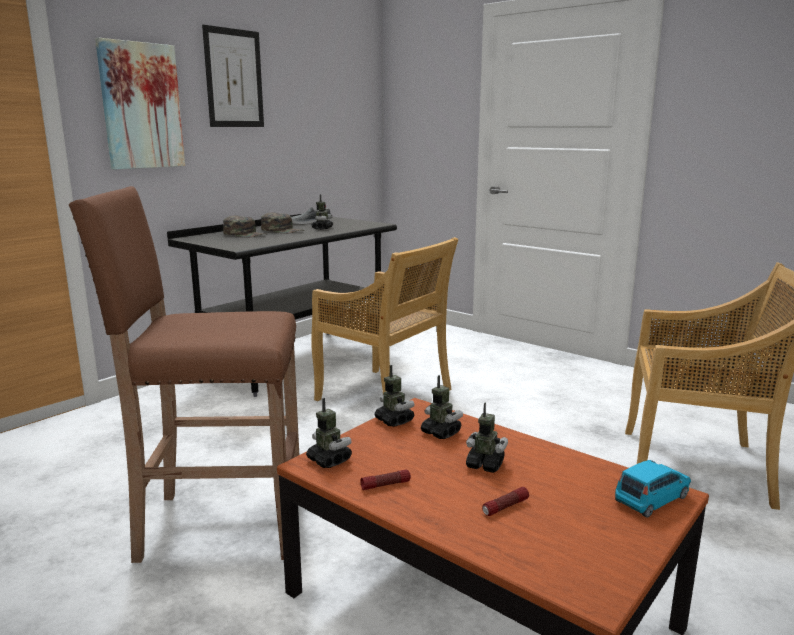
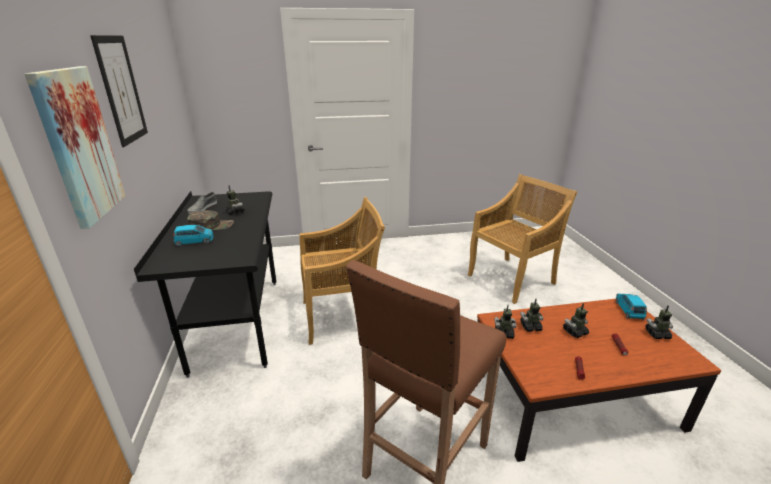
camera: 50 degrees left, 10 degrees up
(245, 234) = (194, 241): green cap -> blue toy car
(329, 460) = (538, 376): toy robot -> toy robot (657, 334)

